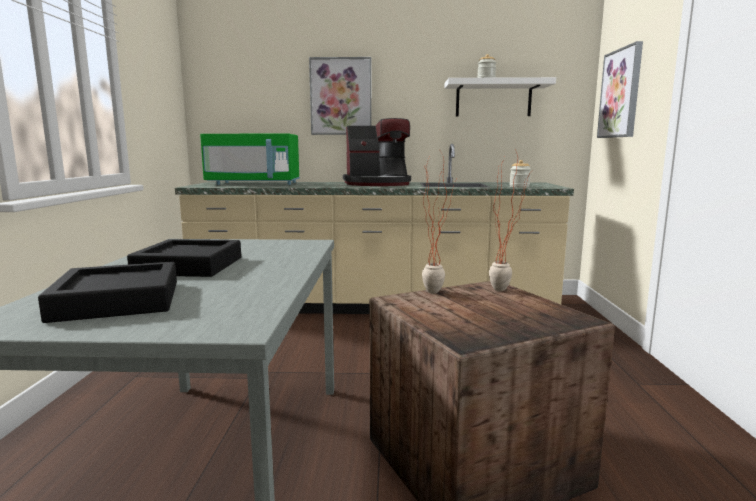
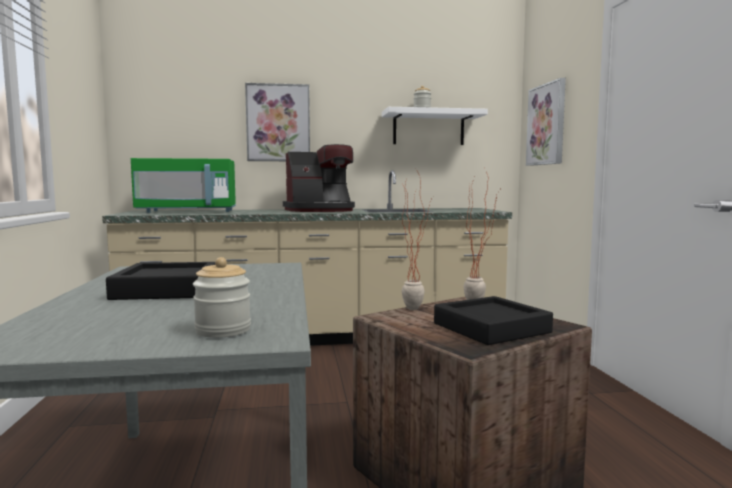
camera: 10 degrees left, 5 degrees down
(118, 301) = (117, 322): black tray -> black tray (491, 328)
(519, 187) = (461, 211): jar -> jar (223, 330)

